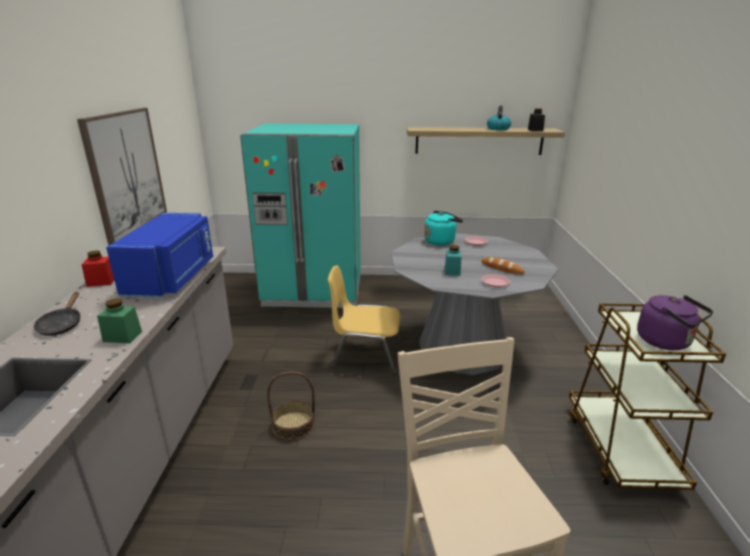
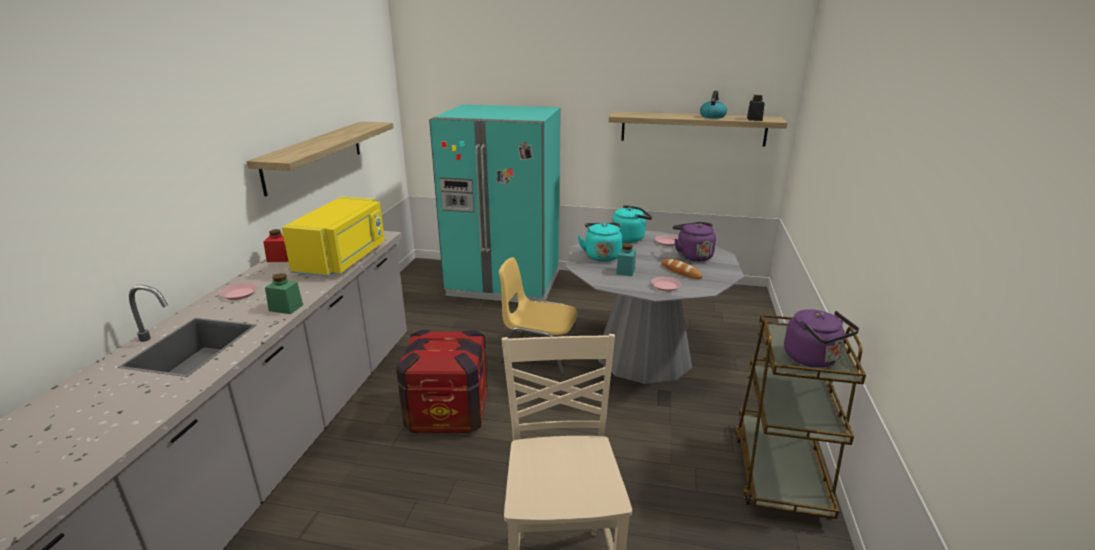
camera: 10 degrees right, 0 degrees up
(62, 325) = (239, 294): black frying pan -> pink plate
(126, 172) = (314, 155): picture -> shelf
(173, 277) = (343, 259): blue microwave -> yellow microwave
(293, 425) = (448, 412): basket -> crate
(423, 258) = (602, 255): none -> turquoise kettle
(504, 253) = (692, 256): none -> purple kettle

